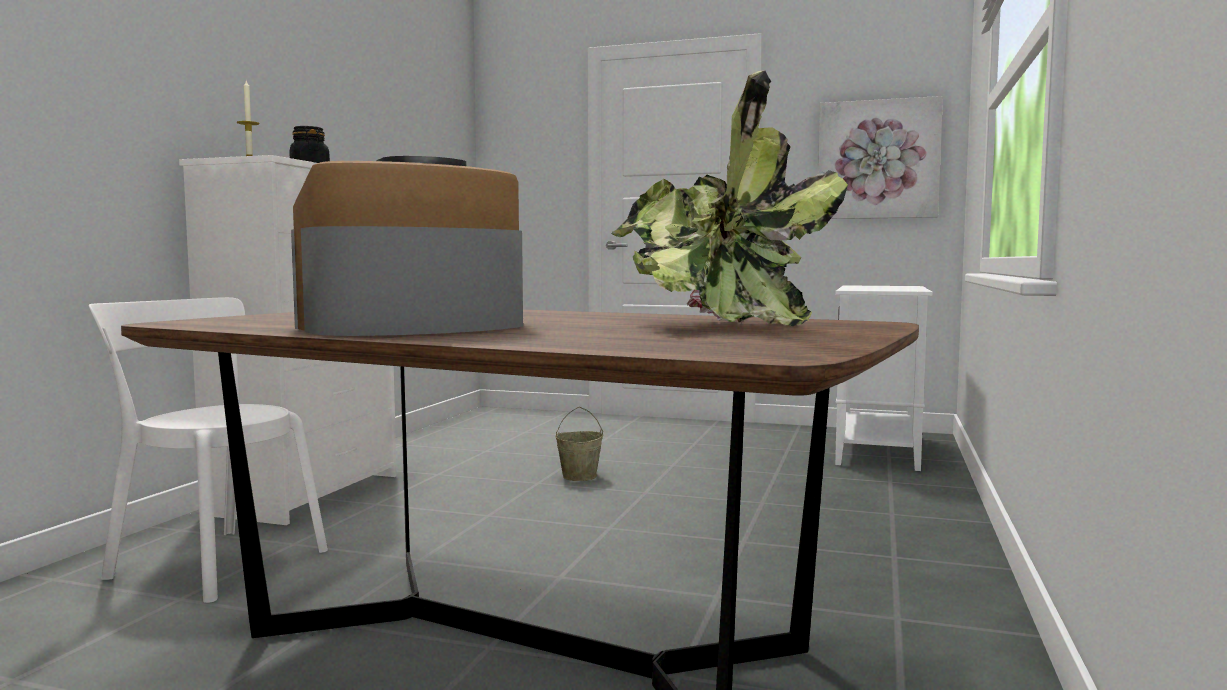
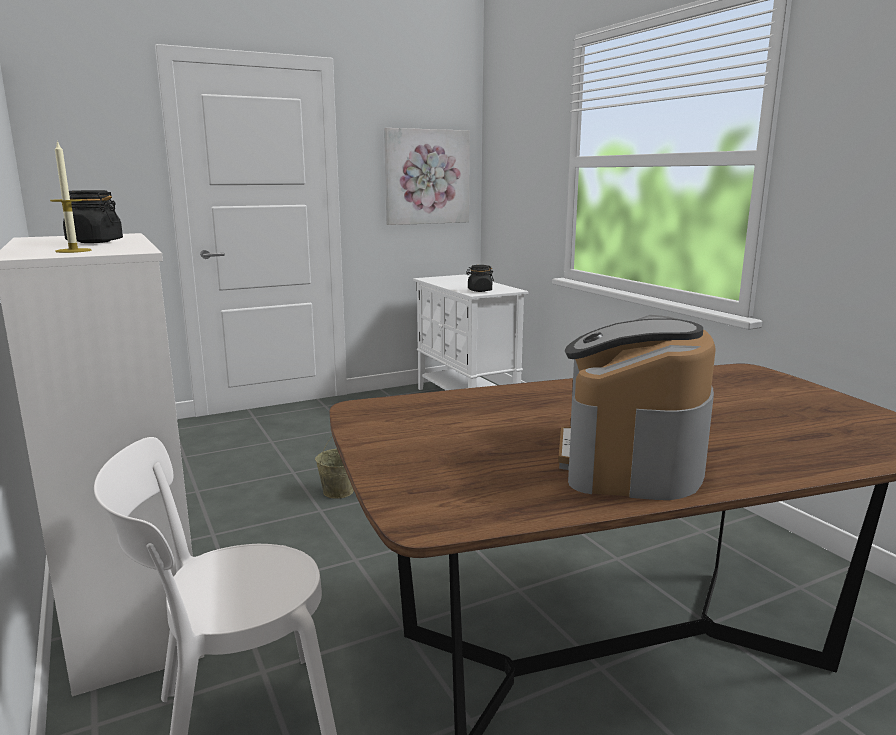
camera: 45 degrees left, 10 degrees up
(709, 325) = (722, 398): potted plant -> none
(868, 289) = (479, 290): none -> black jar

